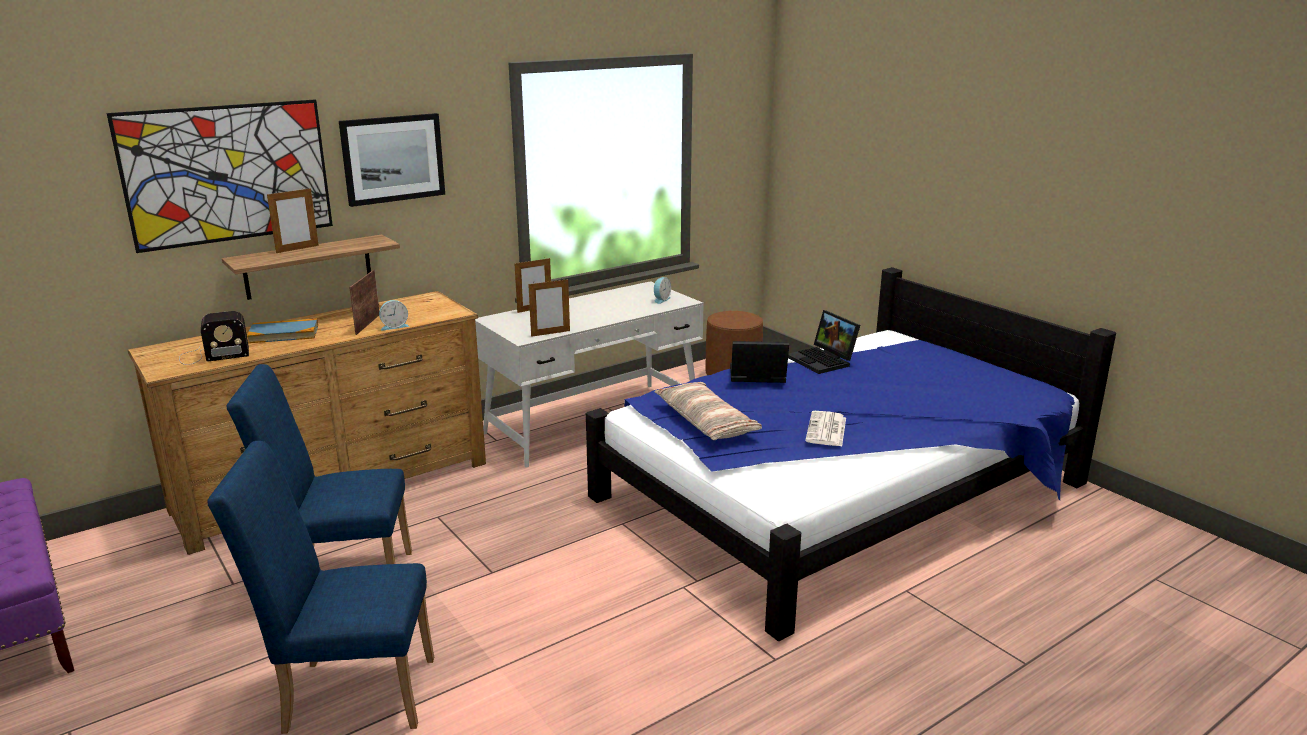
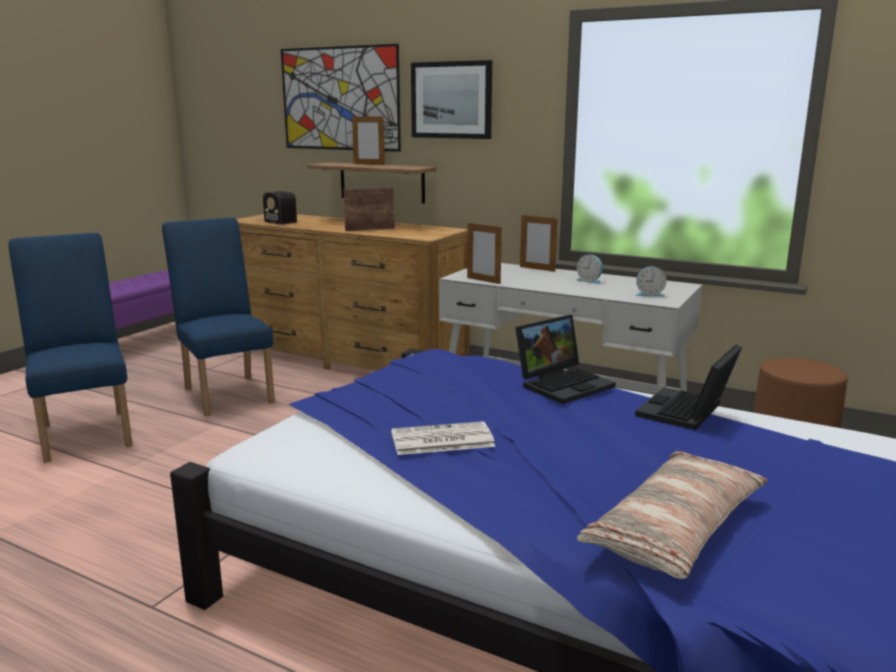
camera: 65 degrees right, 5 degrees down
(284, 334) = (329, 222): book -> none
(394, 326) = (373, 233): alarm clock -> alarm clock (590, 281)
(706, 422) = (408, 383): pillow -> pillow (677, 530)
(756, 376) = (564, 384): laptop -> laptop turned 75 degrees clockwise

